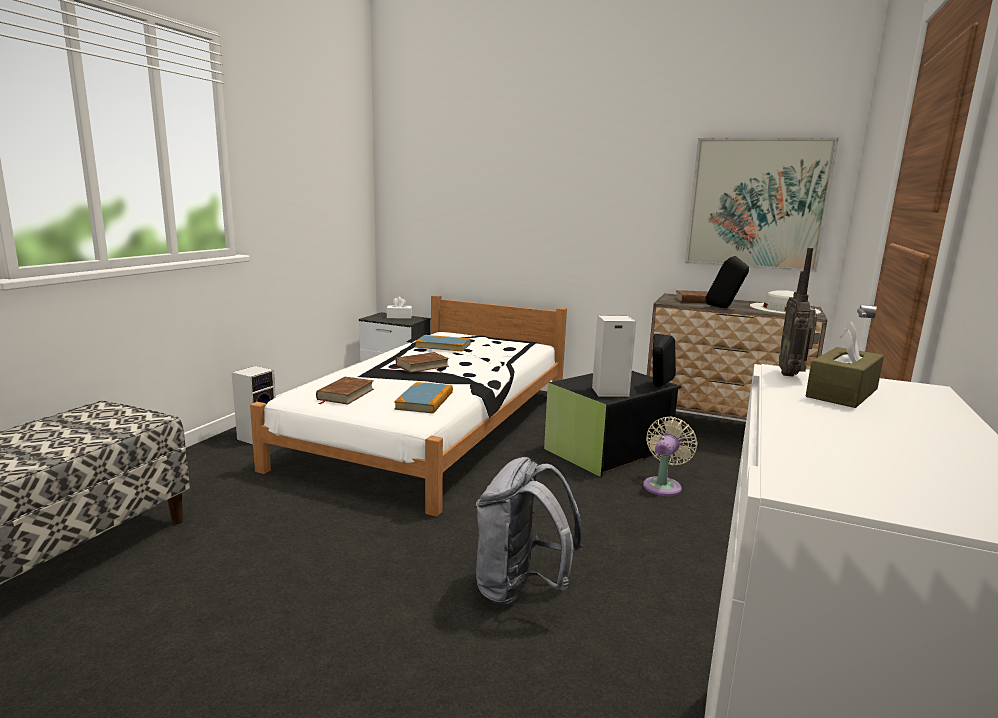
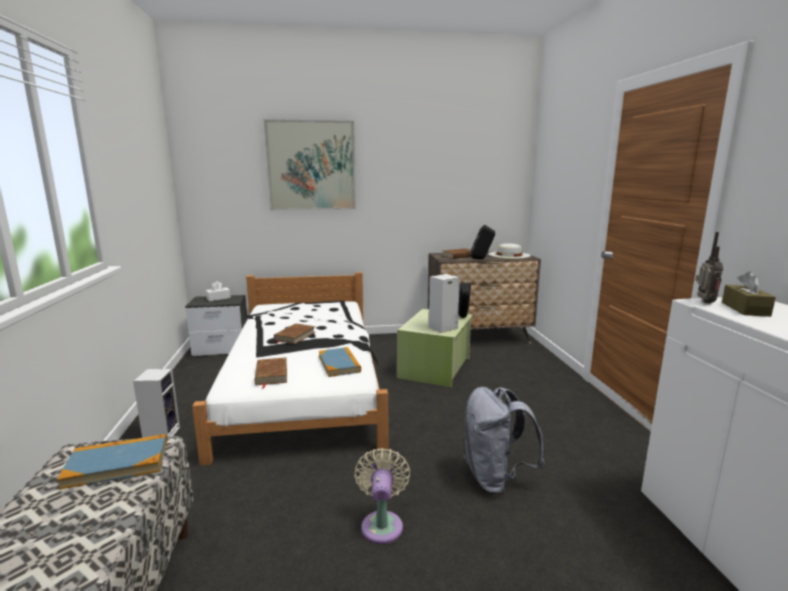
camera: 30 degrees left, 0 degrees up
(443, 345) = (285, 316): book -> book (117, 464)
(610, 450) = (436, 367): black storage box -> green storage box
(663, 485) = (489, 382): beige fan -> beige fan (382, 523)
(756, 204) = (480, 190): picture -> picture (311, 166)
(793, 374) = (703, 303): radio -> radio turned 150 degrees counterclockwise

